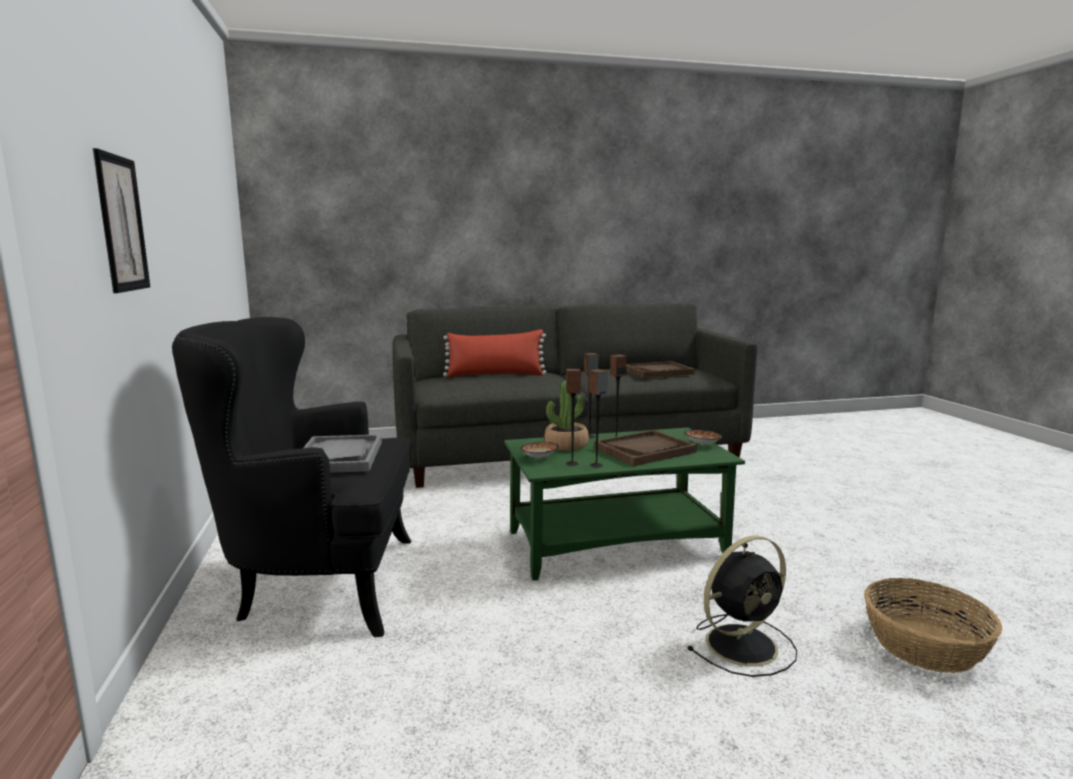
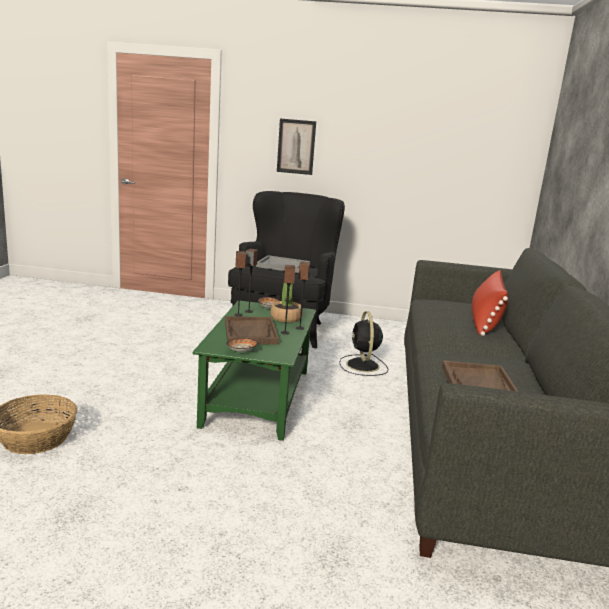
camera: 110 degrees right, 5 degrees up
(743, 644) = (116, 391): black fan -> black fan (363, 366)

